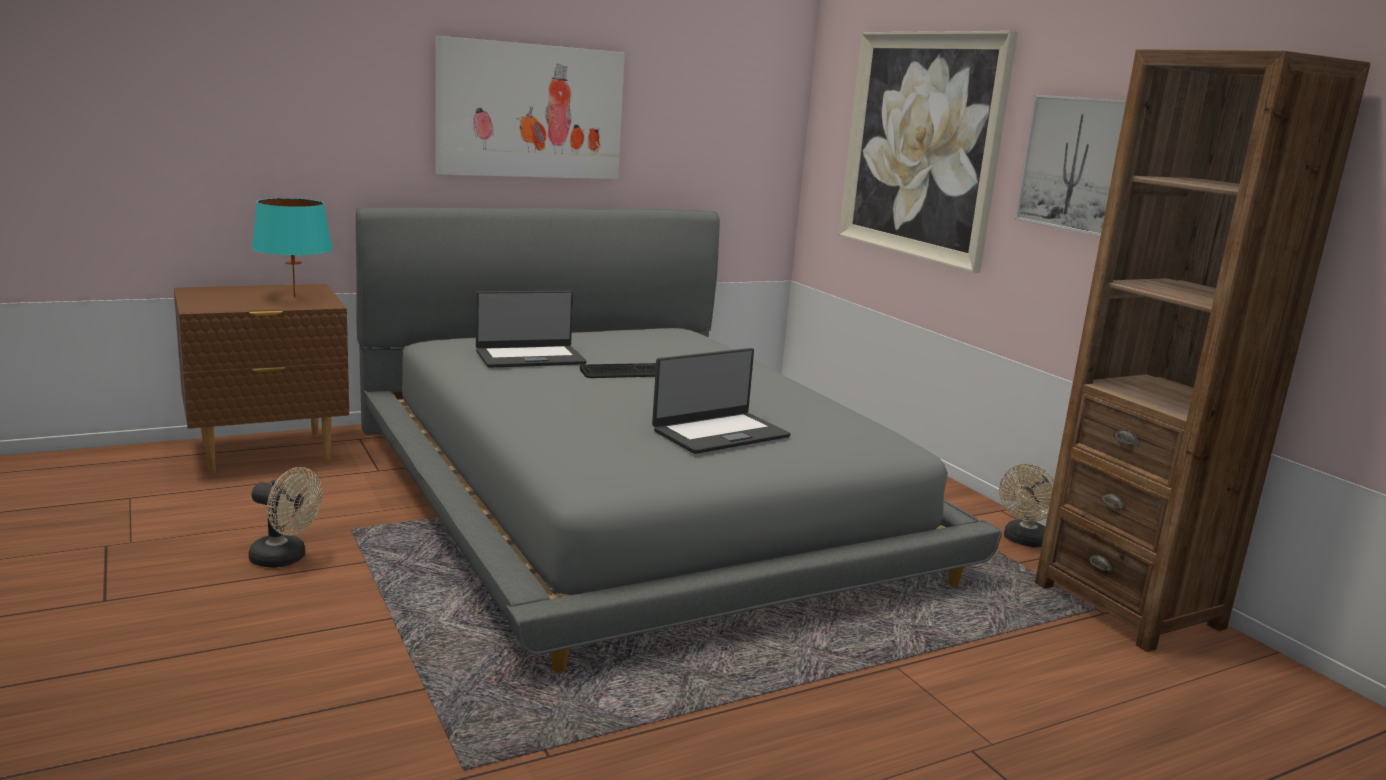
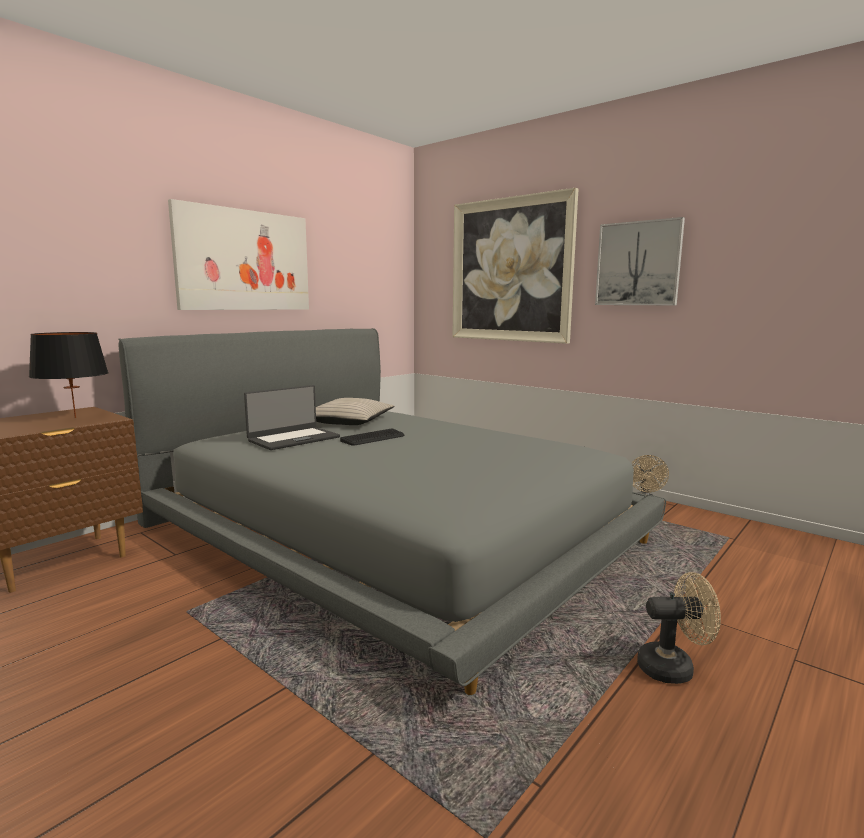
camera: 20 degrees left, 5 degrees down
(285, 559) = (139, 657): beige fan -> beige fan (673, 667)
(294, 297) = (75, 418): turquoise table lamp -> black table lamp
(625, 344) = (348, 421): none -> beige pillow
(719, 433) = (493, 465): laptop -> none
(1128, 606) = (740, 531): brown bookcase -> none

